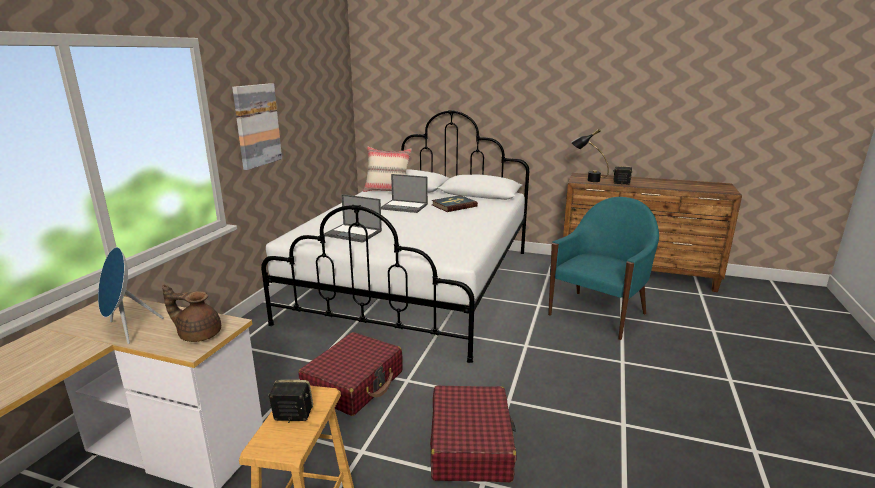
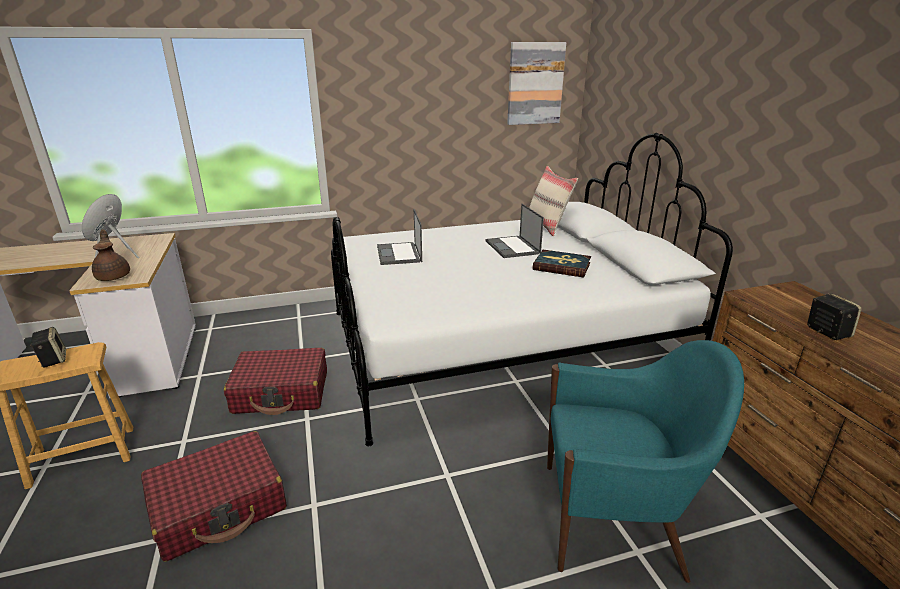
camera: 55 degrees right, 5 degrees up
(257, 125) = (388, 121): picture -> picture (535, 84)
(587, 180) = (776, 301): black table lamp -> none

